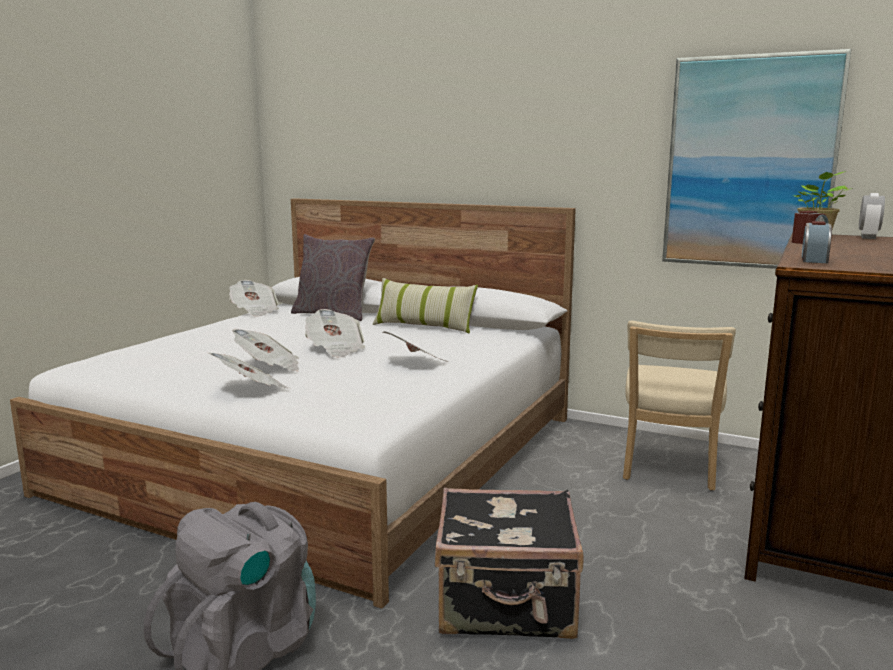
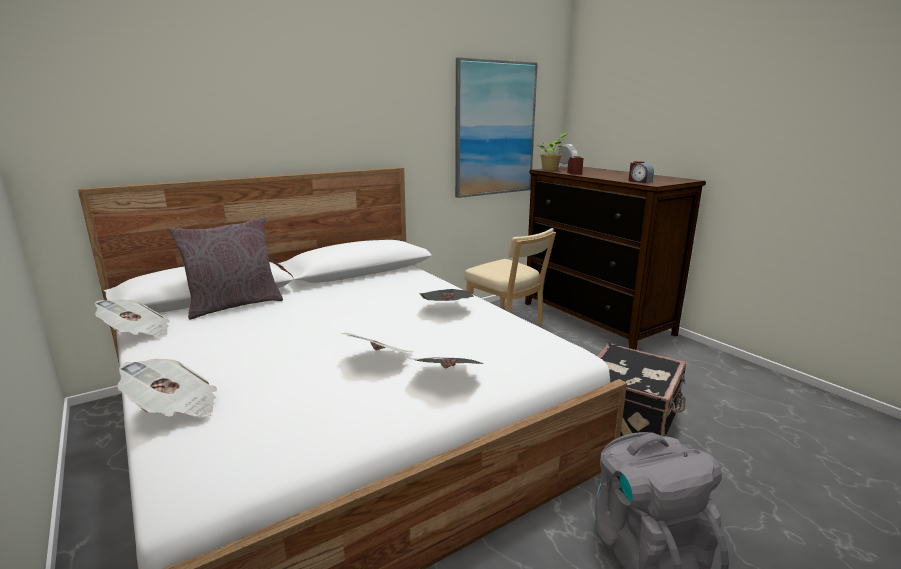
camera: 60 degrees left, 5 degrees up
(335, 349) = (364, 326): newspaper -> newspaper (175, 408)
(424, 326) = (343, 286): pillow -> none

